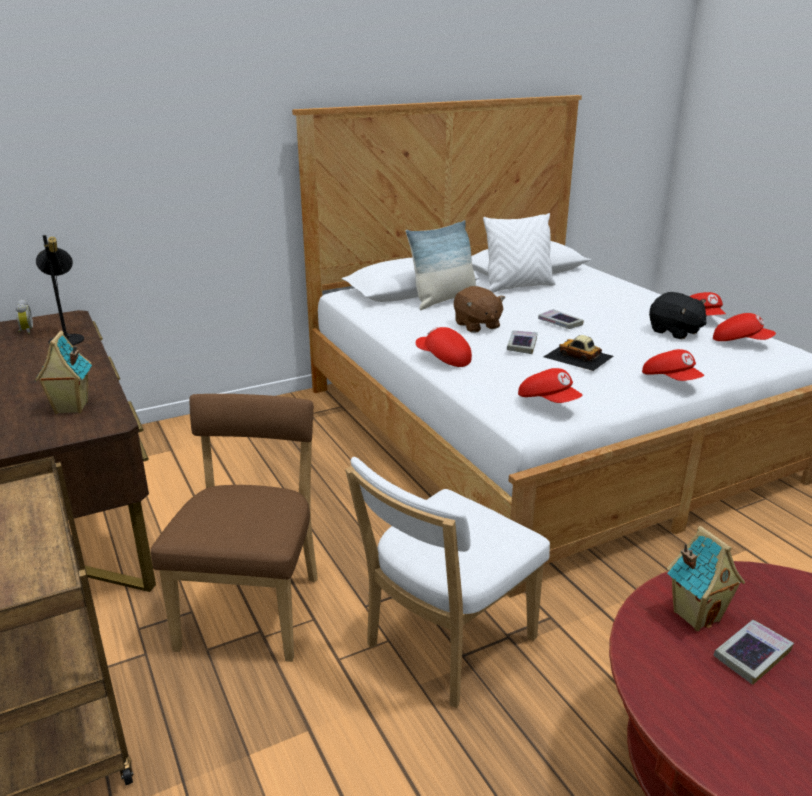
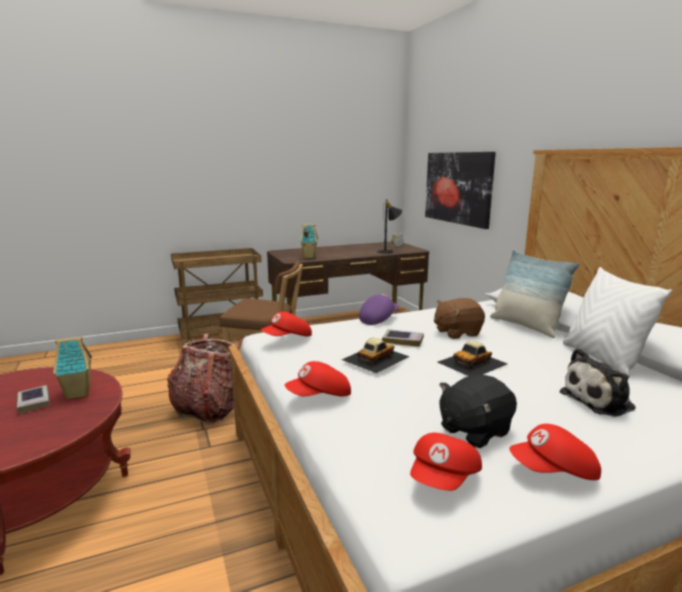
camera: 95 degrees right, 10 degrees down
(117, 181) = (458, 188): none -> picture
(443, 359) = (378, 319): red cap -> purple cap
(444, 646) = (209, 408): white chair -> backpack
(560, 323) = (472, 363): book -> toy car
(597, 297) = (600, 400): none -> plush toy

